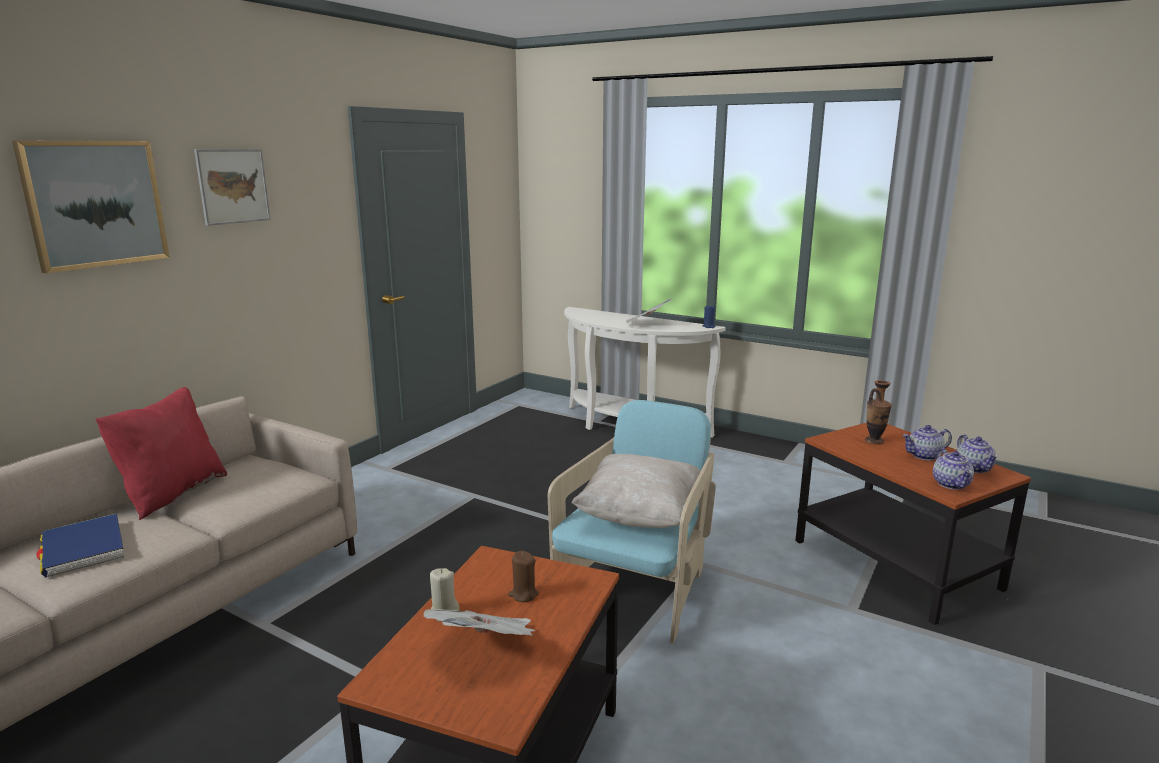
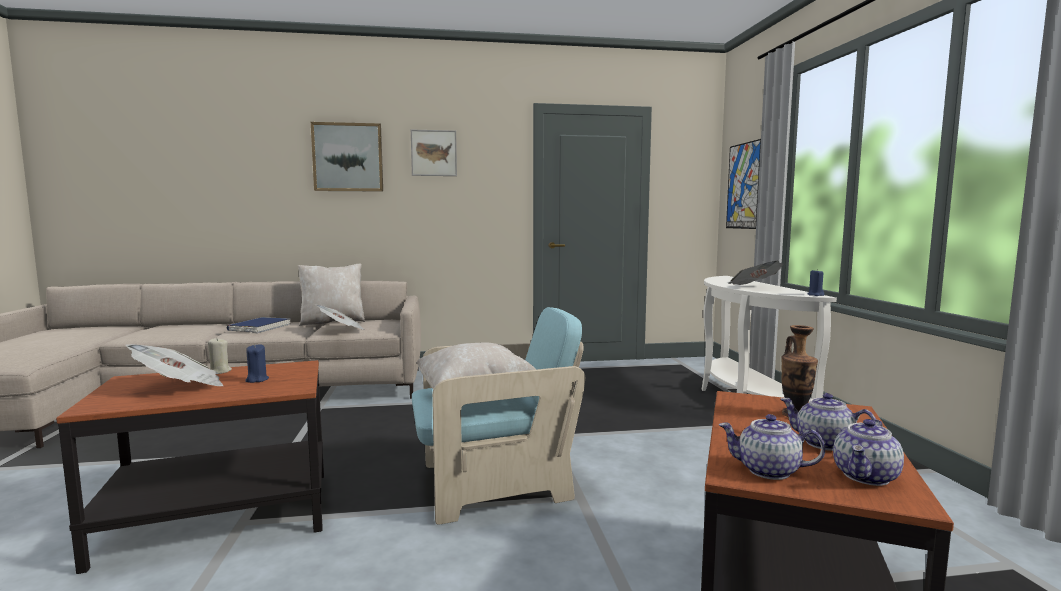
camera: 50 degrees right, 10 degrees down
(172, 493) = (332, 322): red pillow -> beige pillow
(246, 500) = (342, 330): none -> newspaper
(523, 594) = (257, 380): brown candle -> blue candle
(564, 208) = (744, 186): none -> picture
(951, 484) = (767, 471): teapot -> teapot turned 60 degrees clockwise

